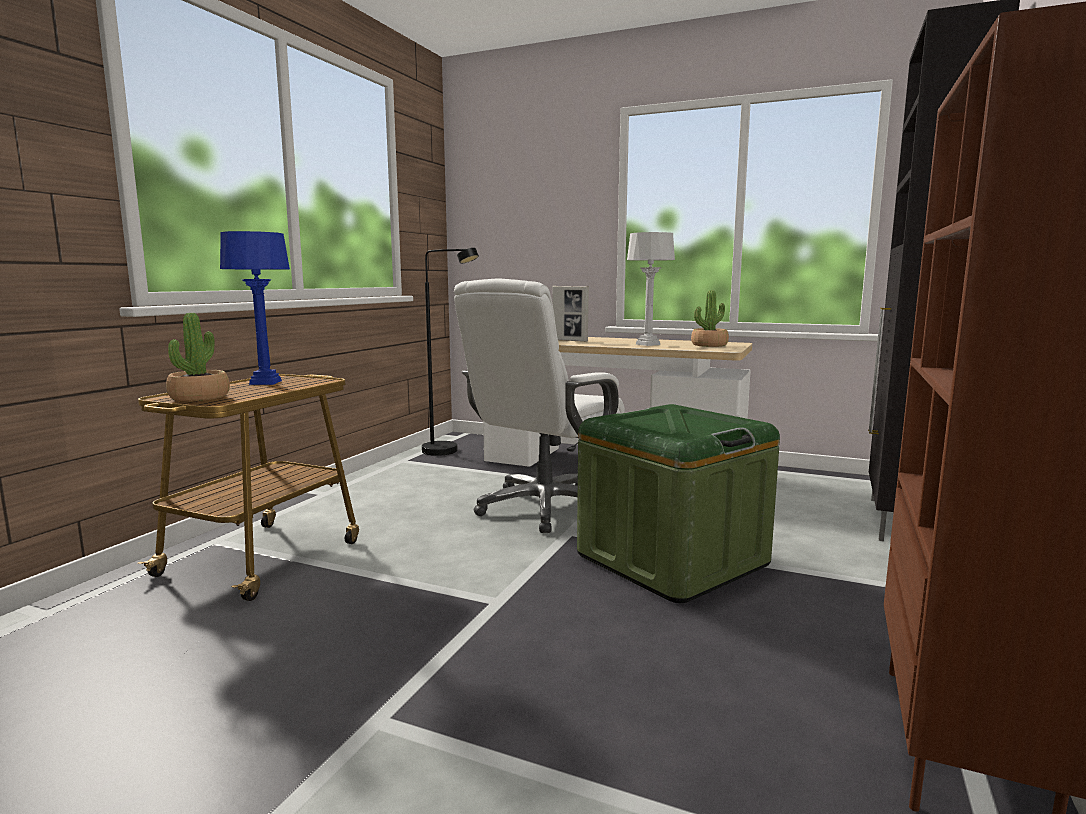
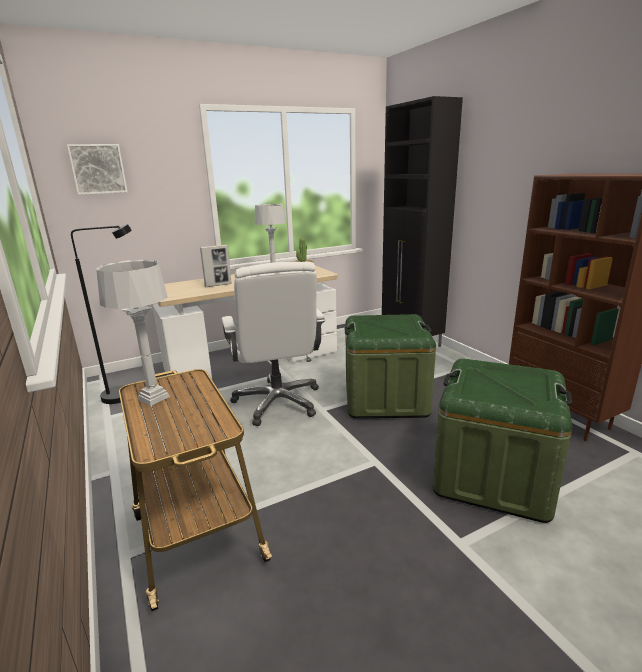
camera: 50 degrees left, 10 degrees up
(199, 397) = (188, 433): potted plant -> none
(265, 382) = (153, 398): blue table lamp -> grey table lamp
(499, 194) = (98, 169): none -> picture
(590, 709) = (493, 476): none -> green storage box

